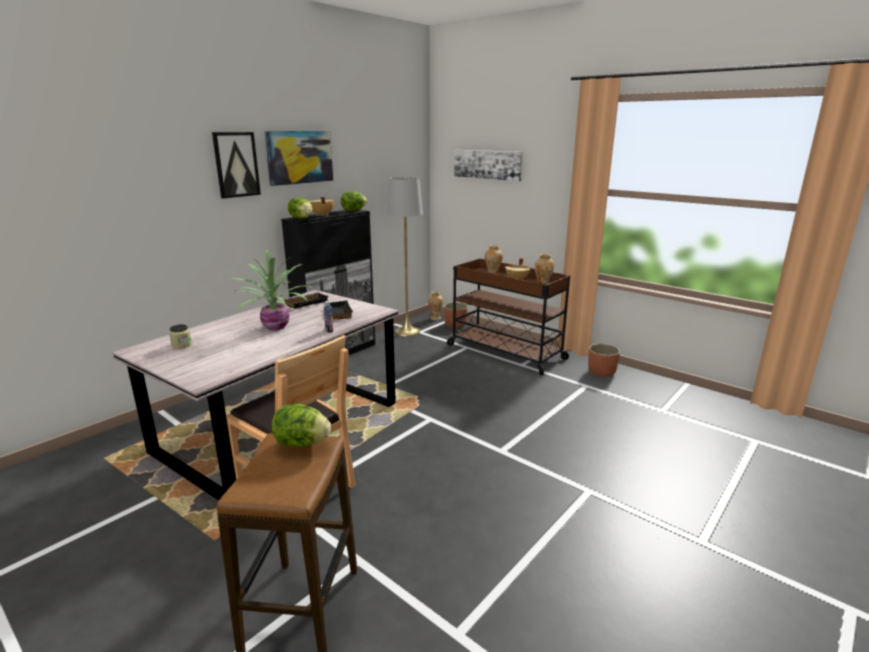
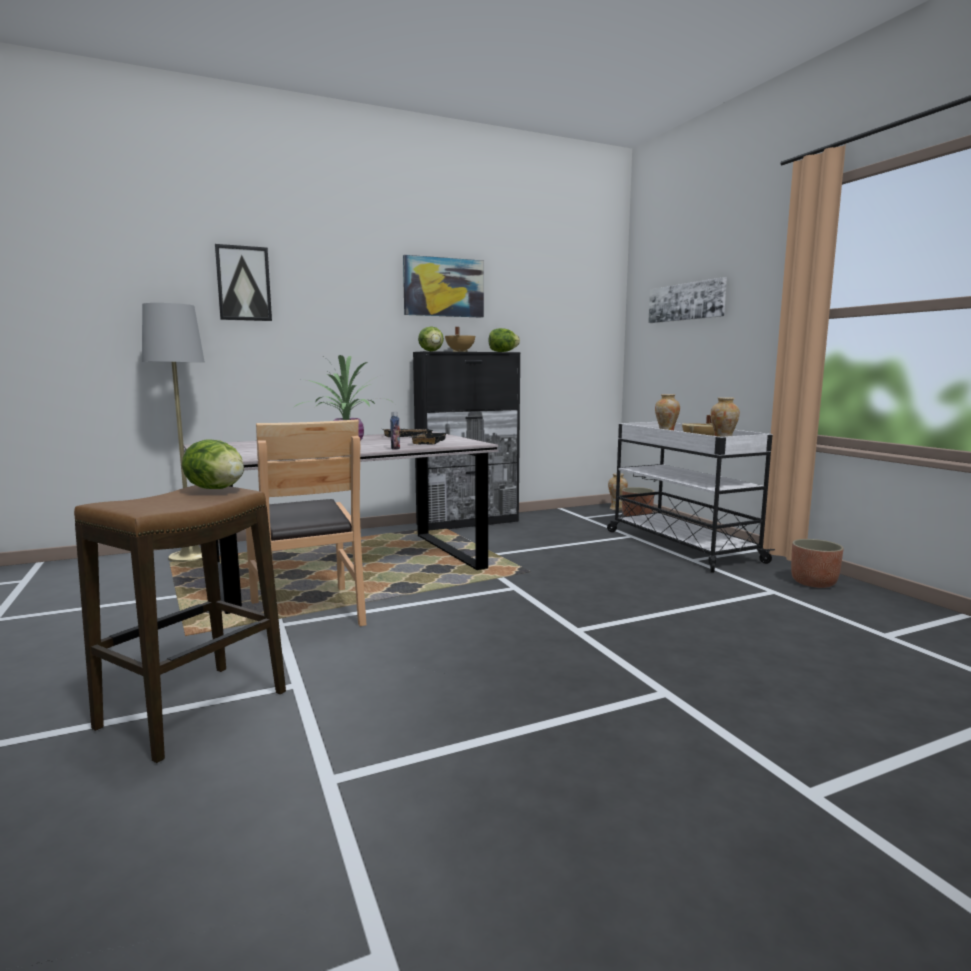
camera: 25 degrees right, 10 degrees down
(181, 345) = (244, 445): jar -> none
(236, 164) = (366, 288): picture -> picture (243, 283)
(407, 331) = (569, 515): grey floor lamp -> grey floor lamp (191, 556)
(504, 351) = (680, 545): brown cart -> white cart

